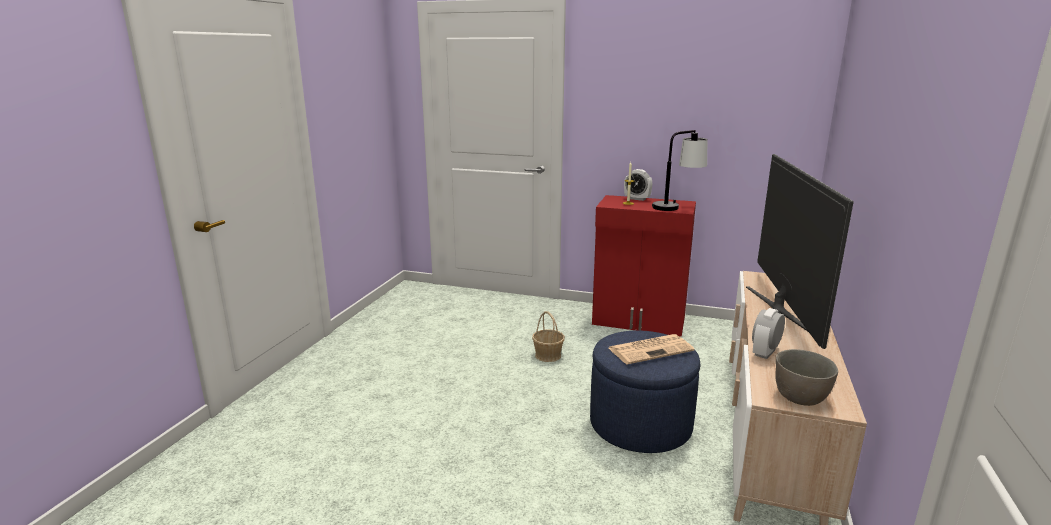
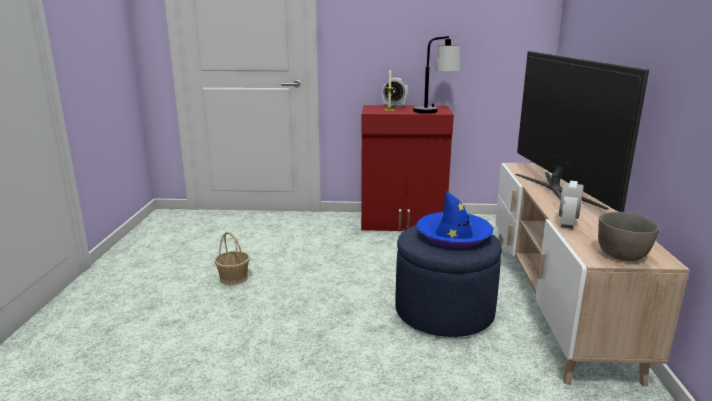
camera: 15 degrees left, 0 degrees up
(548, 355) = (331, 262): basket -> basket (234, 278)
(651, 349) = (453, 236): newspaper -> blue hat

